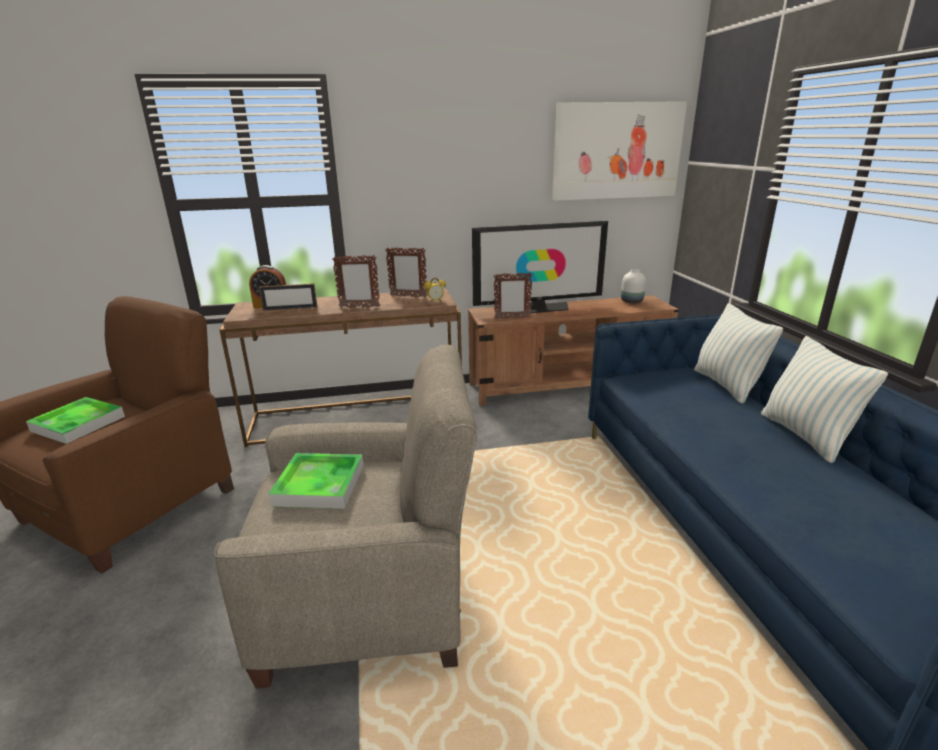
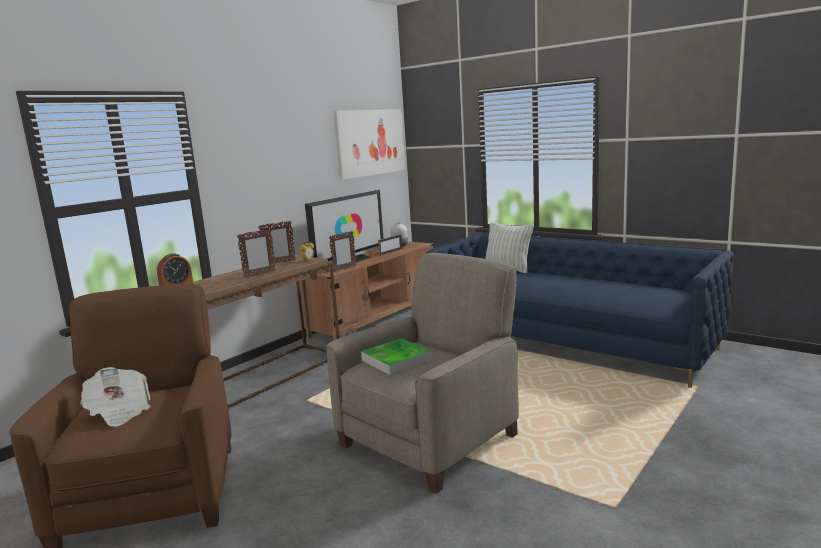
camera: 40 degrees left, 10 degrees down
(78, 424) = (119, 412): tray -> newspaper
(290, 309) = (203, 287): picture frame -> picture frame (391, 252)
(805, 436) = (569, 275): pillow -> none

